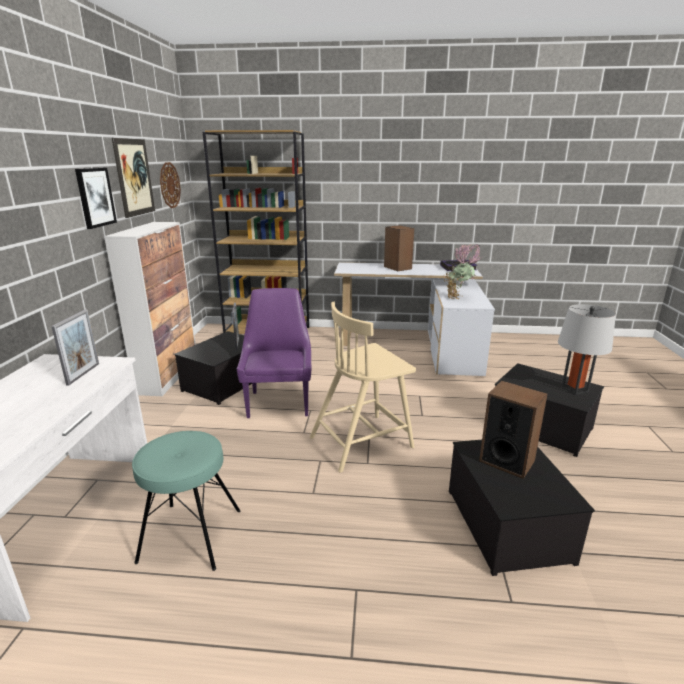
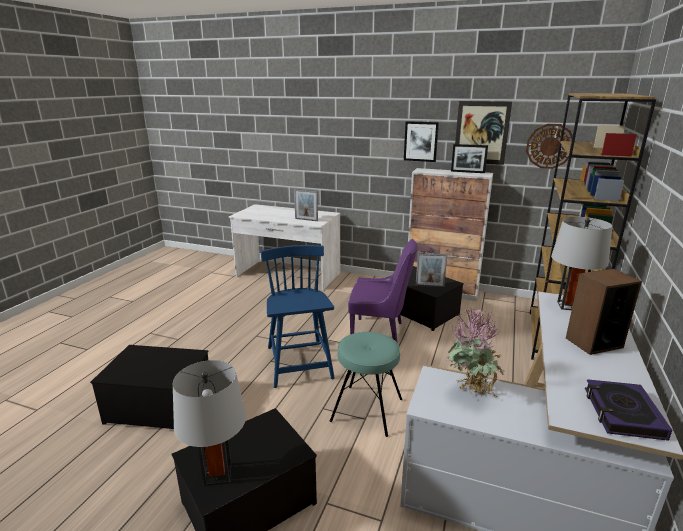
camera: 105 degrees right, 0 degrees up
(147, 225) = (467, 172): none -> picture frame
(191, 535) = (253, 301): turquoise stool -> turquoise stool (367, 410)
(353, 269) = (569, 306): none -> grey table lamp
(362, 441) = (299, 364): beige chair -> blue chair
(506, 461) = (165, 365): speaker -> none

